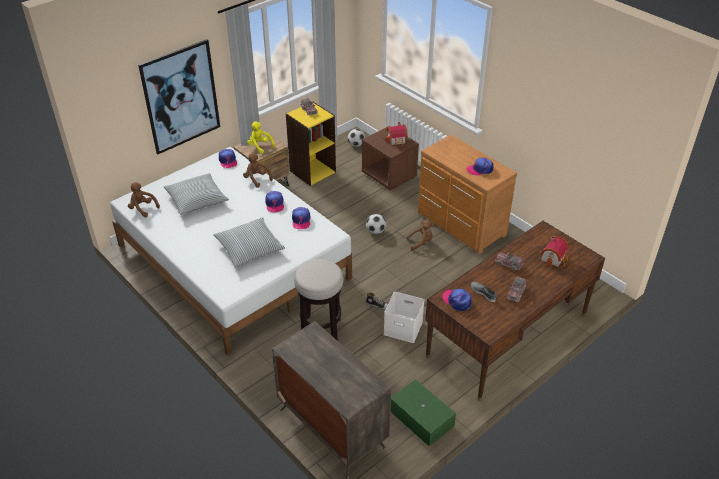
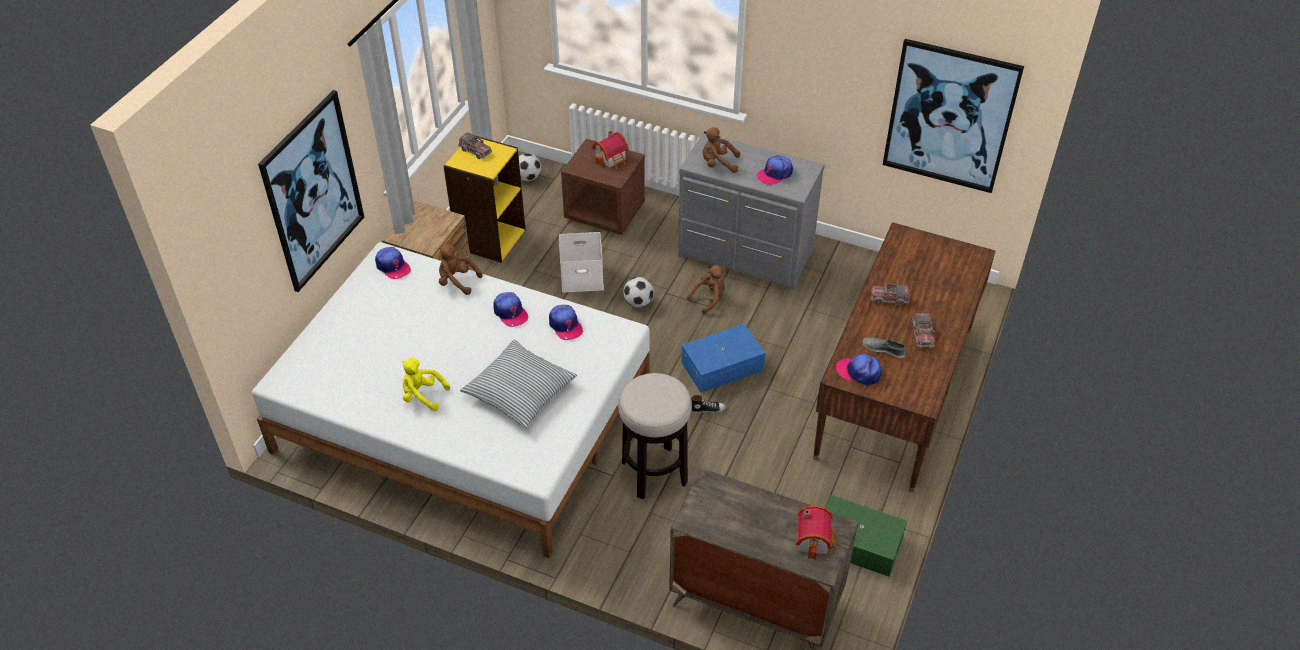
camera: 25 degrees left, 5 degrees up
(142, 208) = (314, 385): brown plush toy -> brown plush toy (718, 164)
(196, 199) = (388, 343): pillow -> none
(260, 146) = (423, 228): yellow plush toy -> yellow plush toy (422, 396)
(402, 328) = (759, 430): white storage box -> white storage box (581, 277)
(404, 284) = (723, 367): none -> blue storage box
(460, 225) = (745, 256): brown dresser -> grey dresser
(554, 258) = (938, 271): toy house -> toy house (815, 539)
(601, 157) = (950, 117): none -> picture

